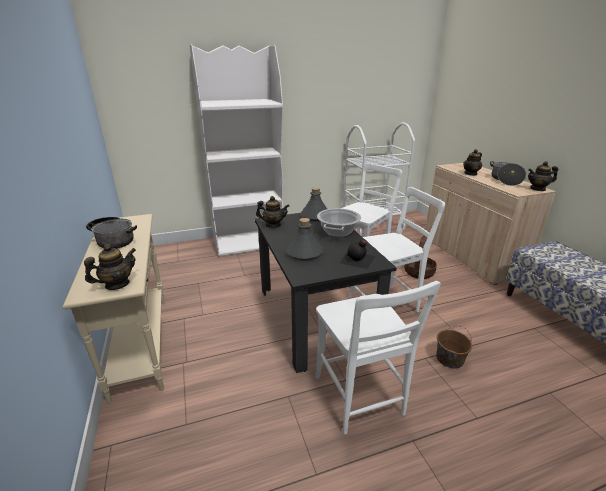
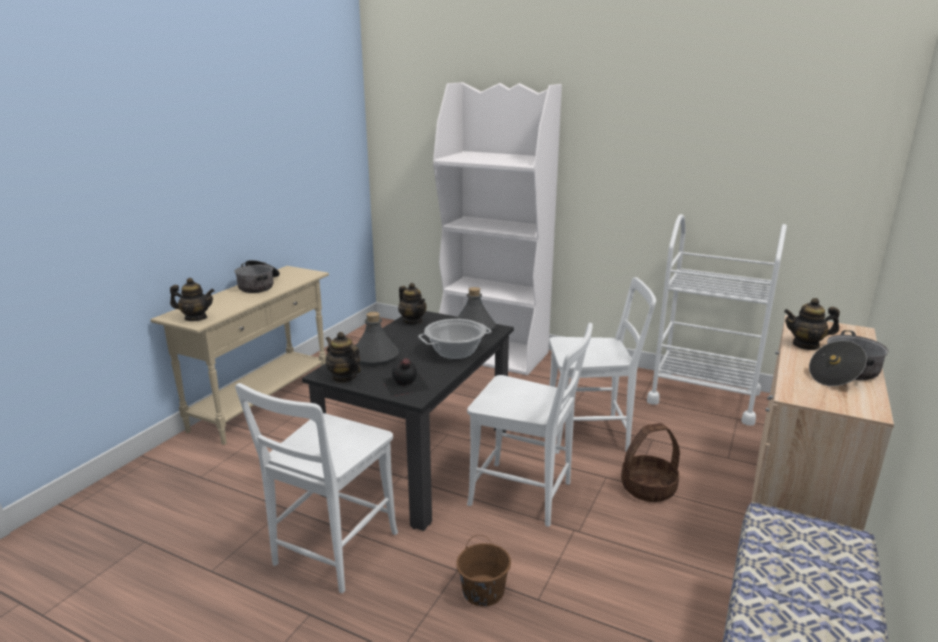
camera: 45 degrees right, 5 degrees down
(538, 189) = (862, 407): teapot -> teapot (344, 377)

